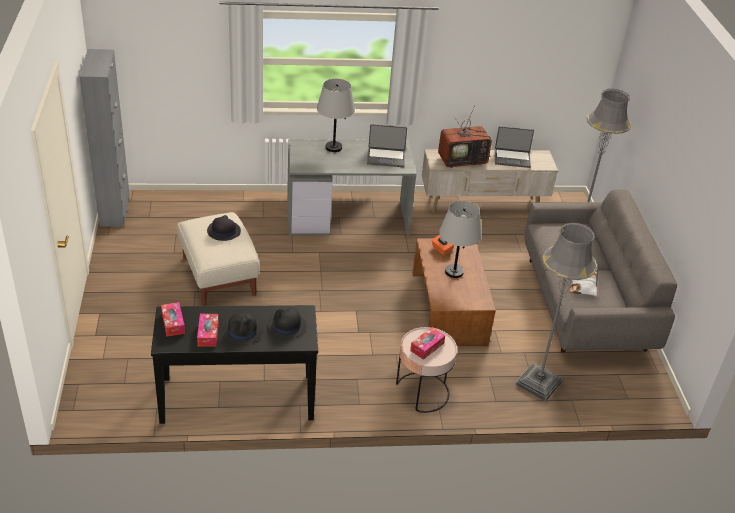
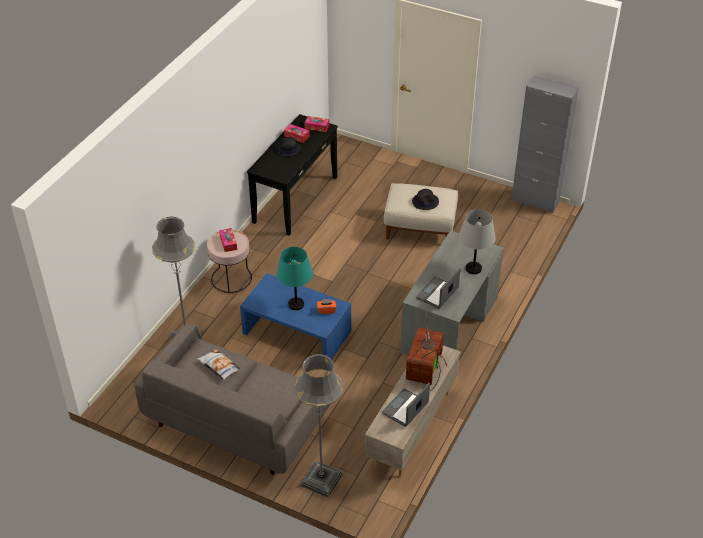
camera: 125 degrees right, 5 degrees up
(286, 326) = (277, 166): black hat -> none
(449, 308) = (296, 333): brown coffee table -> blue coffee table
(454, 272) = (296, 304): grey table lamp -> turquoise table lamp

